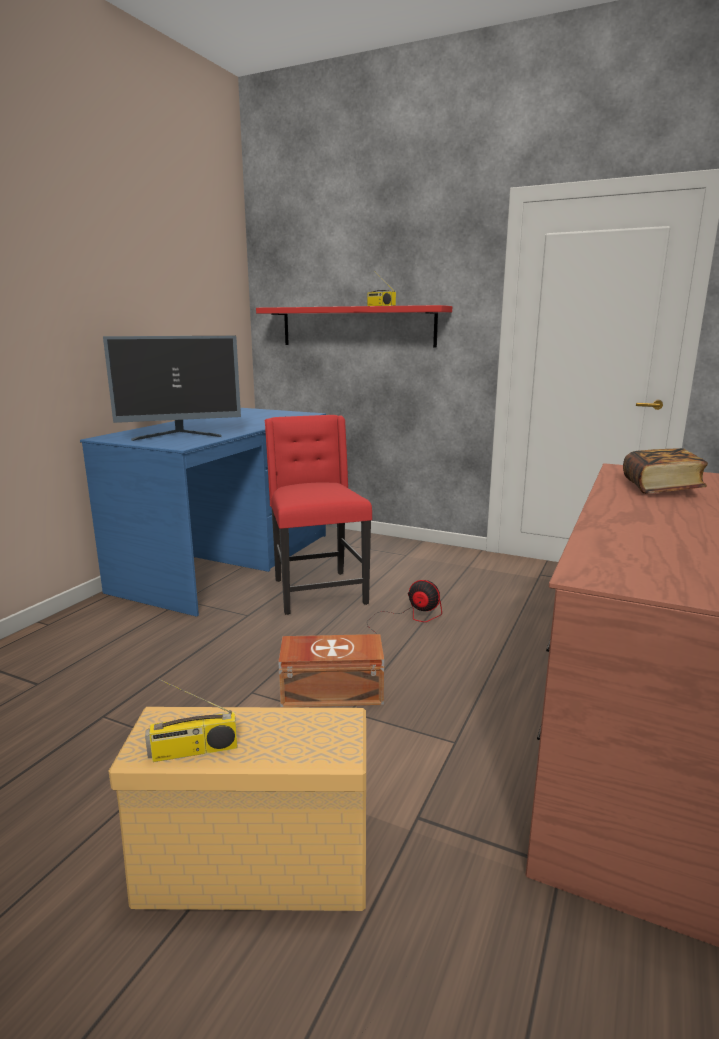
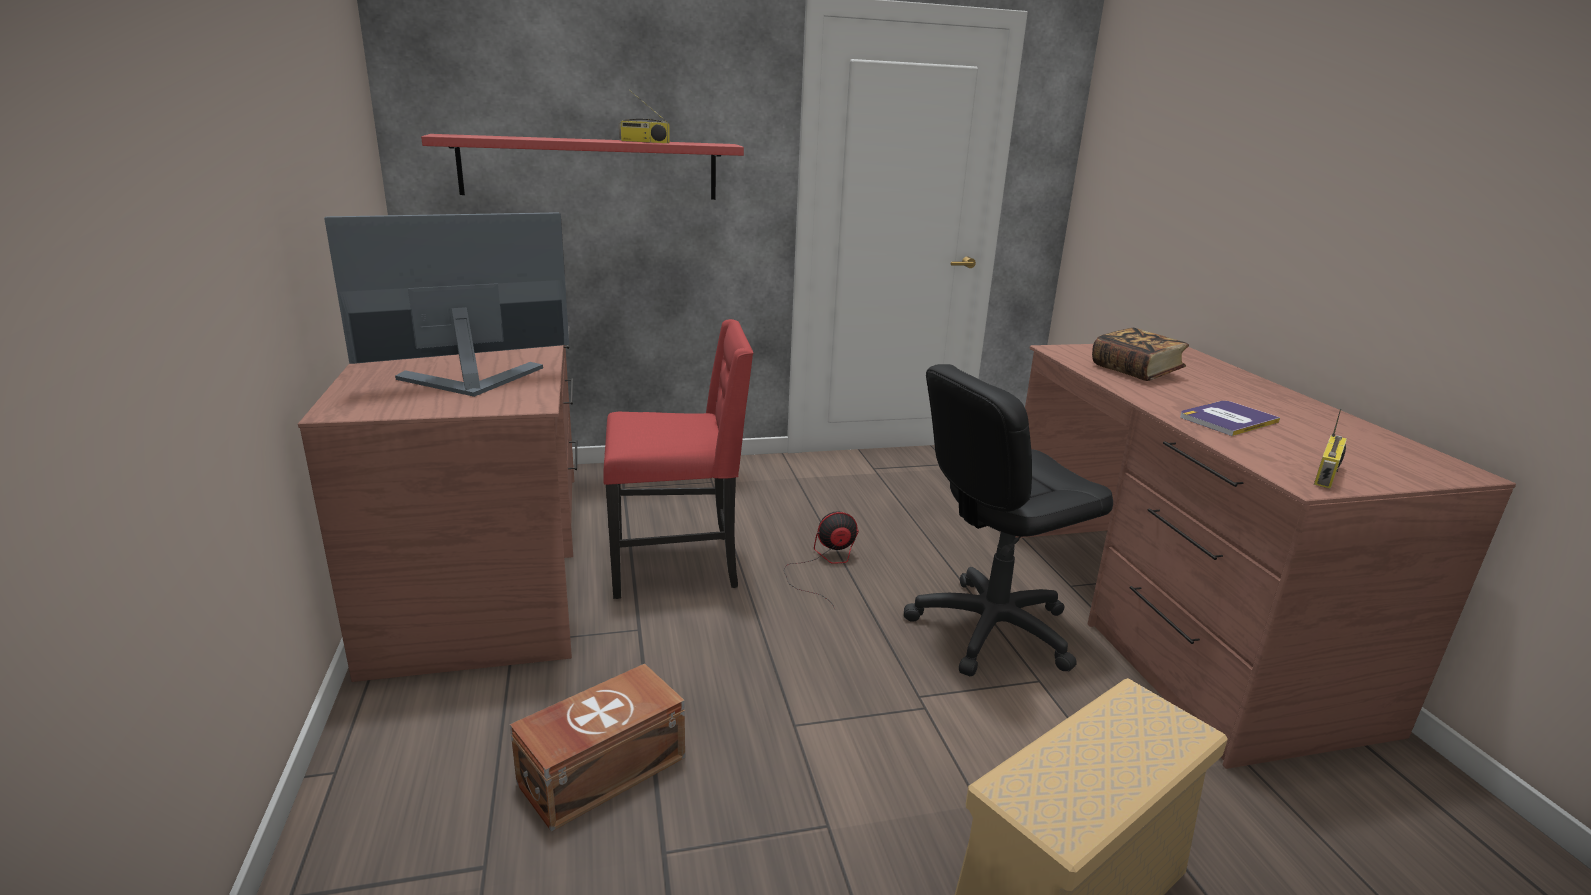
camera: 40 degrees left, 5 degrees up
(180, 435) = (469, 382): monitor -> monitor turned 150 degrees counterclockwise
(193, 751) = (1100, 801): radio -> radio (1327, 475)
(228, 561) = (488, 559): blue desk -> brown desk
(317, 591) = (677, 564): red chair -> red chair turned 135 degrees clockwise
(330, 690) = (869, 682): brown storage box -> brown storage box (599, 770)
(470, 697) = (991, 629): none -> black office chair
(654, 527) = (1227, 419): none -> book

